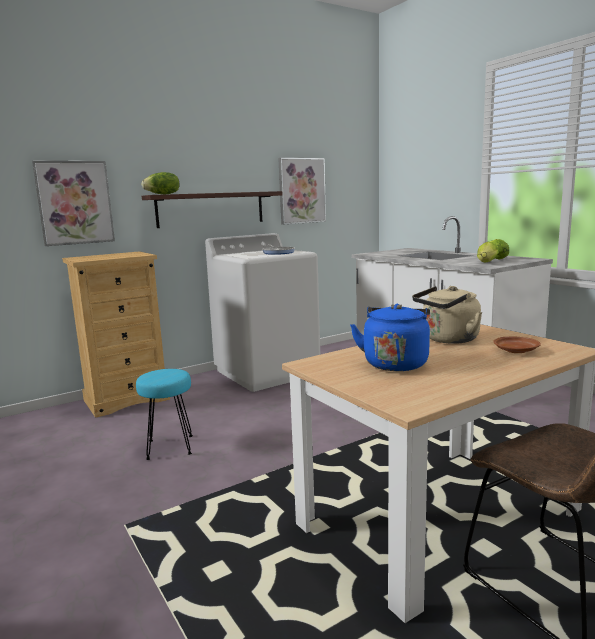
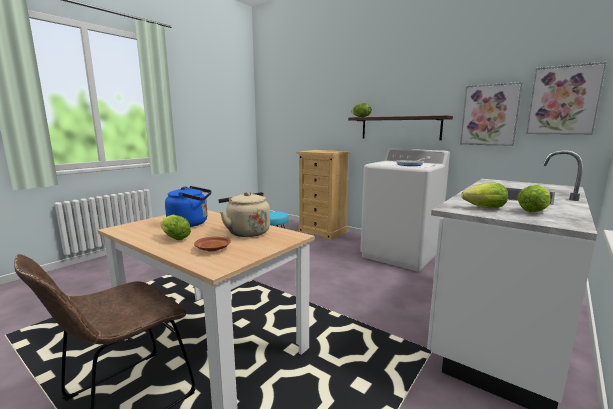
camera: 70 degrees right, 0 degrees up
(74, 203) = (324, 121): picture -> picture (563, 100)
(470, 368) = (174, 238): none -> lettuce

